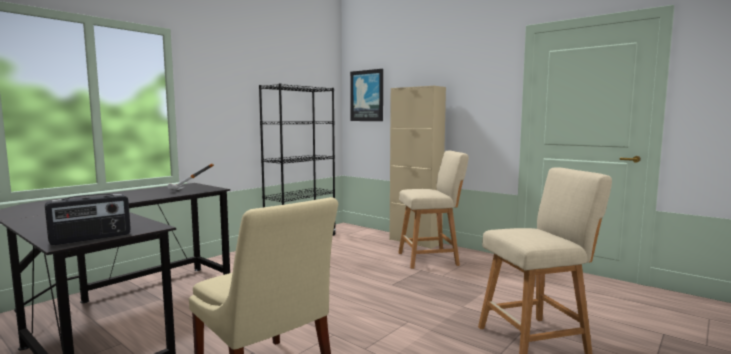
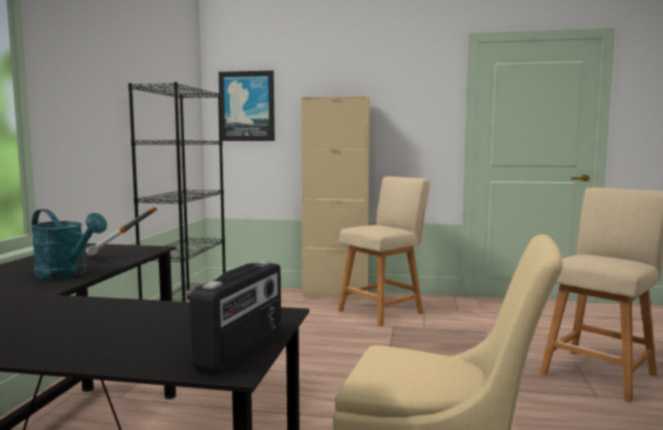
camera: 30 degrees left, 0 degrees up
(141, 197) = (67, 274): none -> turquoise watering can

